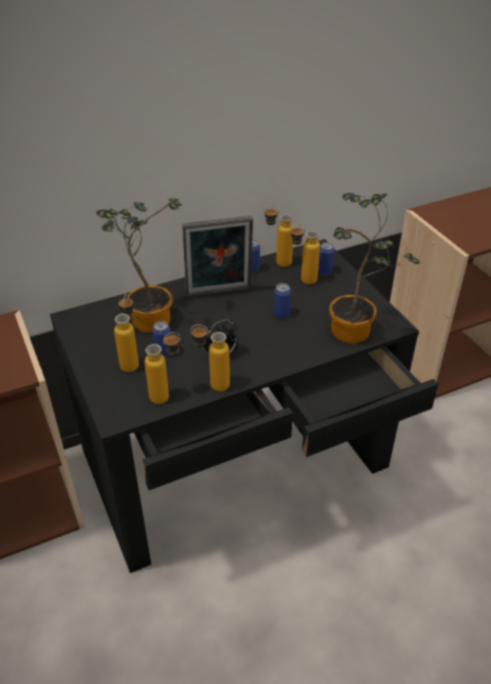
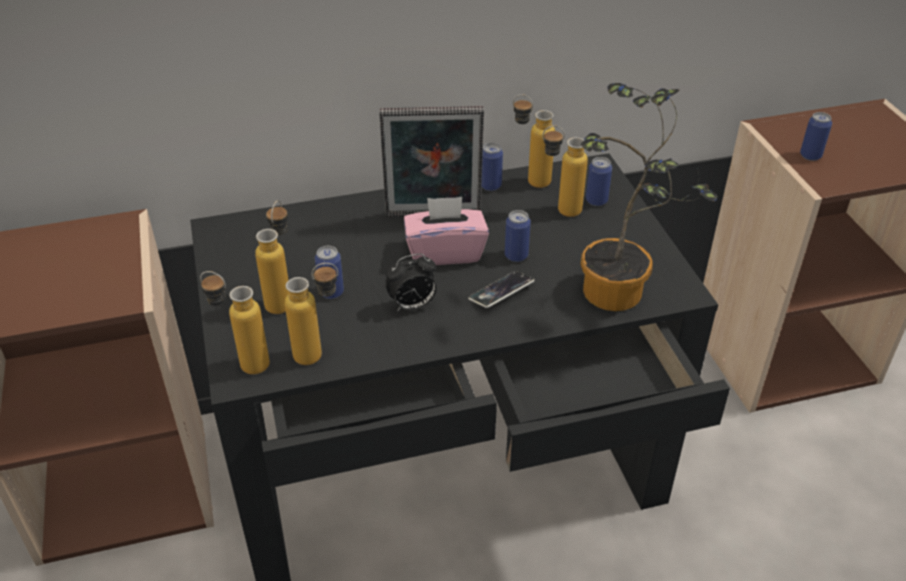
camera: 10 degrees right, 0 degrees up
(147, 317) = (323, 239): potted plant -> none
(212, 385) = (387, 347): bottle -> bottle (243, 363)
(233, 317) = (445, 252): none -> pink tissue box
(278, 339) = (501, 292): none -> phone
(455, 228) = (810, 155): none -> can

